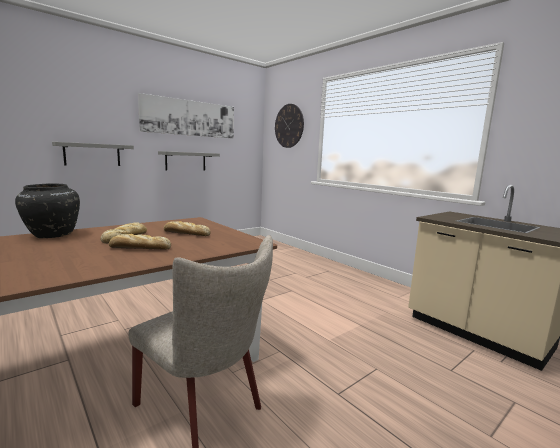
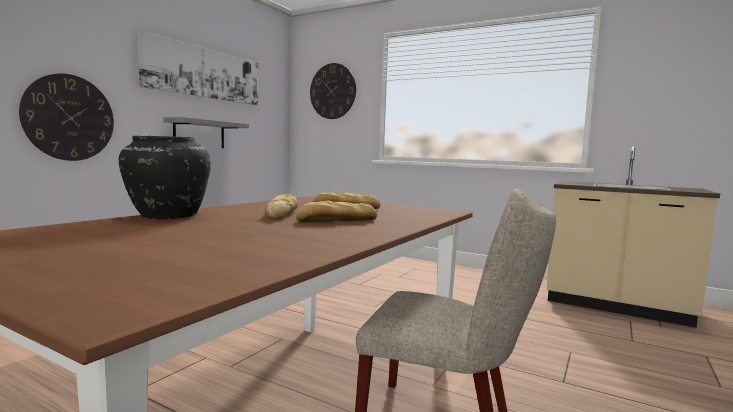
camera: 20 degrees left, 5 degrees down
(92, 154) = (69, 117): grey shelf -> wall clock

